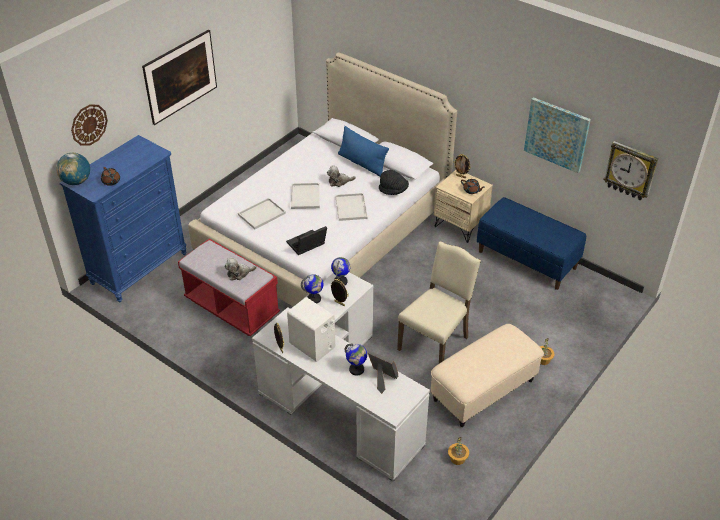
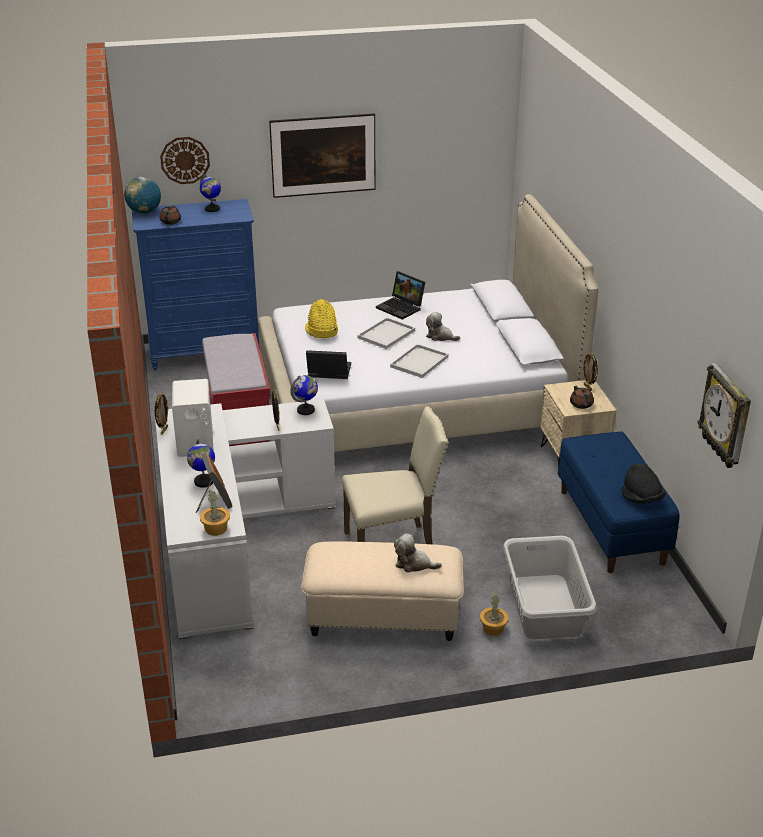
camera: 40 degrees right, 10 degrees down
(239, 273) = (237, 369): plush toy -> plush toy (414, 564)
(261, 214) = (321, 331): white tray -> yellow hat
(288, 171) = (401, 308): none -> laptop
(314, 299) = (260, 412): globe -> globe (212, 209)
(362, 163) = (487, 331): blue pillow -> none
(393, 190) = (486, 366): black hat -> black hat (641, 498)
(458, 458) = (268, 660): potted plant -> potted plant (216, 529)
(551, 329) = (545, 606): none -> grey laundry basket
(557, 134) = (672, 343): picture -> none

